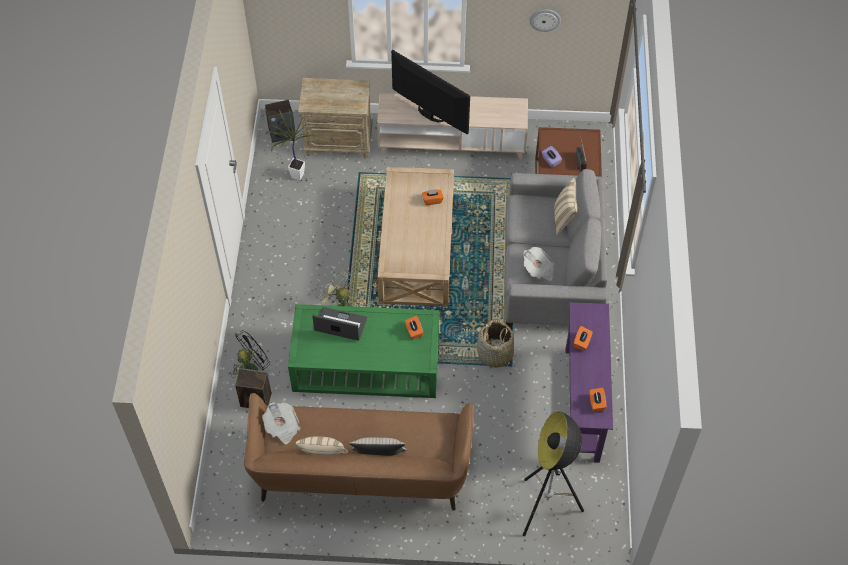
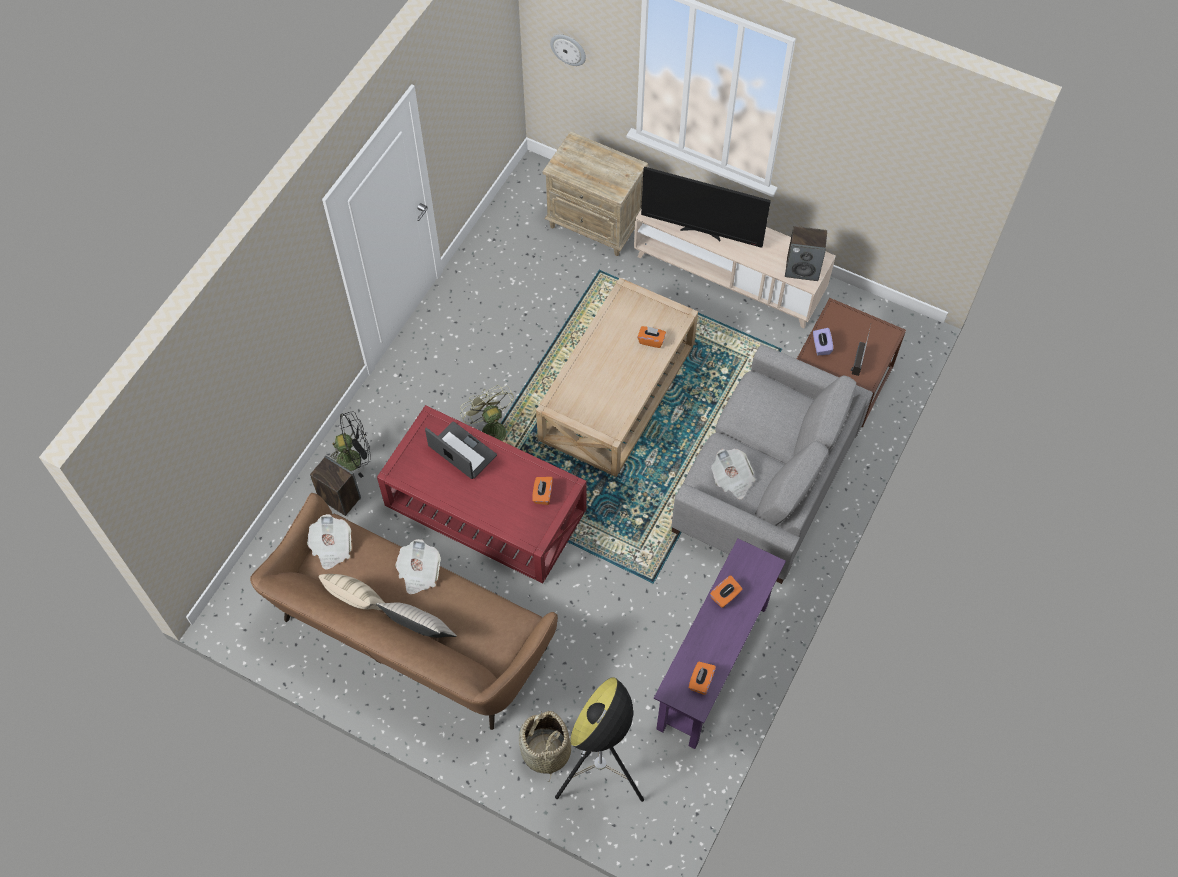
camera: 25 degrees right, 5 degrees up
(282, 133) = (536, 189): speaker -> speaker (802, 269)
(295, 177) = (523, 248): potted plant -> none
(356, 418) = (419, 573): none -> newspaper
(366, 364) = (484, 508): green coffee table -> red coffee table
(428, 115) = (701, 232): television -> television turned 135 degrees clockwise
(495, 354) = (641, 560): basket -> basket (545, 751)
(545, 19) = (878, 164): wall clock -> wall clock (568, 49)
(564, 218) = (800, 426): beige pillow -> none

